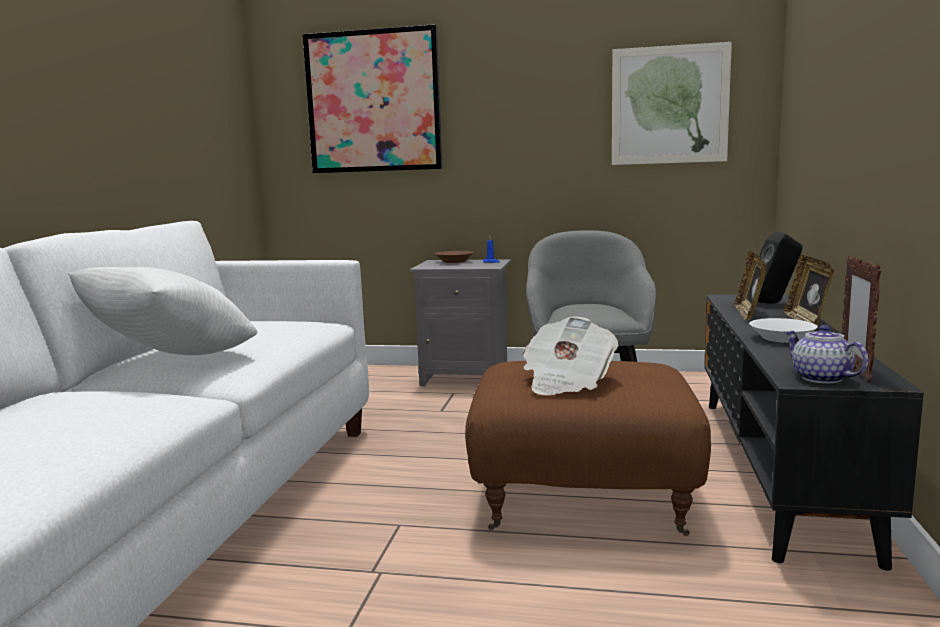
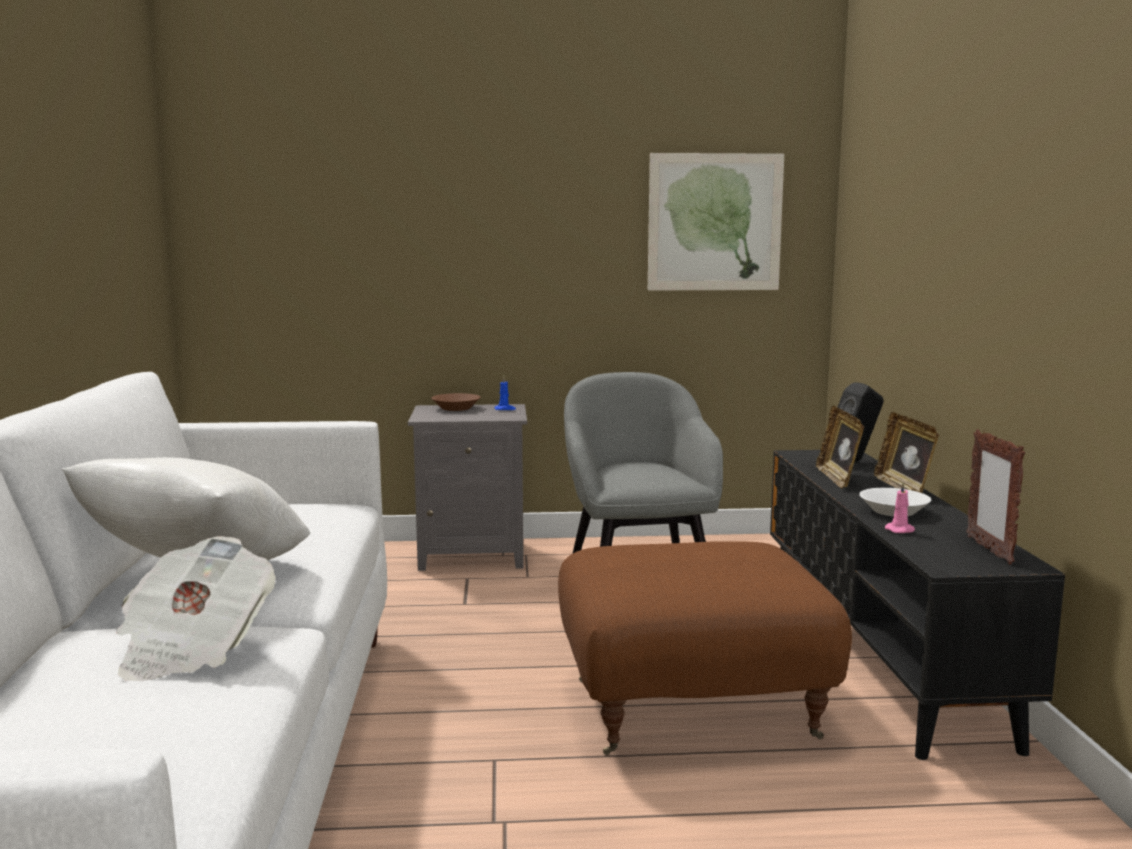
camera: 15 degrees left, 0 degrees up
(373, 102) = (344, 199): picture -> none
(566, 382) = (684, 574): newspaper -> newspaper (193, 648)
(777, 352) = (900, 530): none -> pink candle
(820, 378) = (963, 562): teapot -> none

